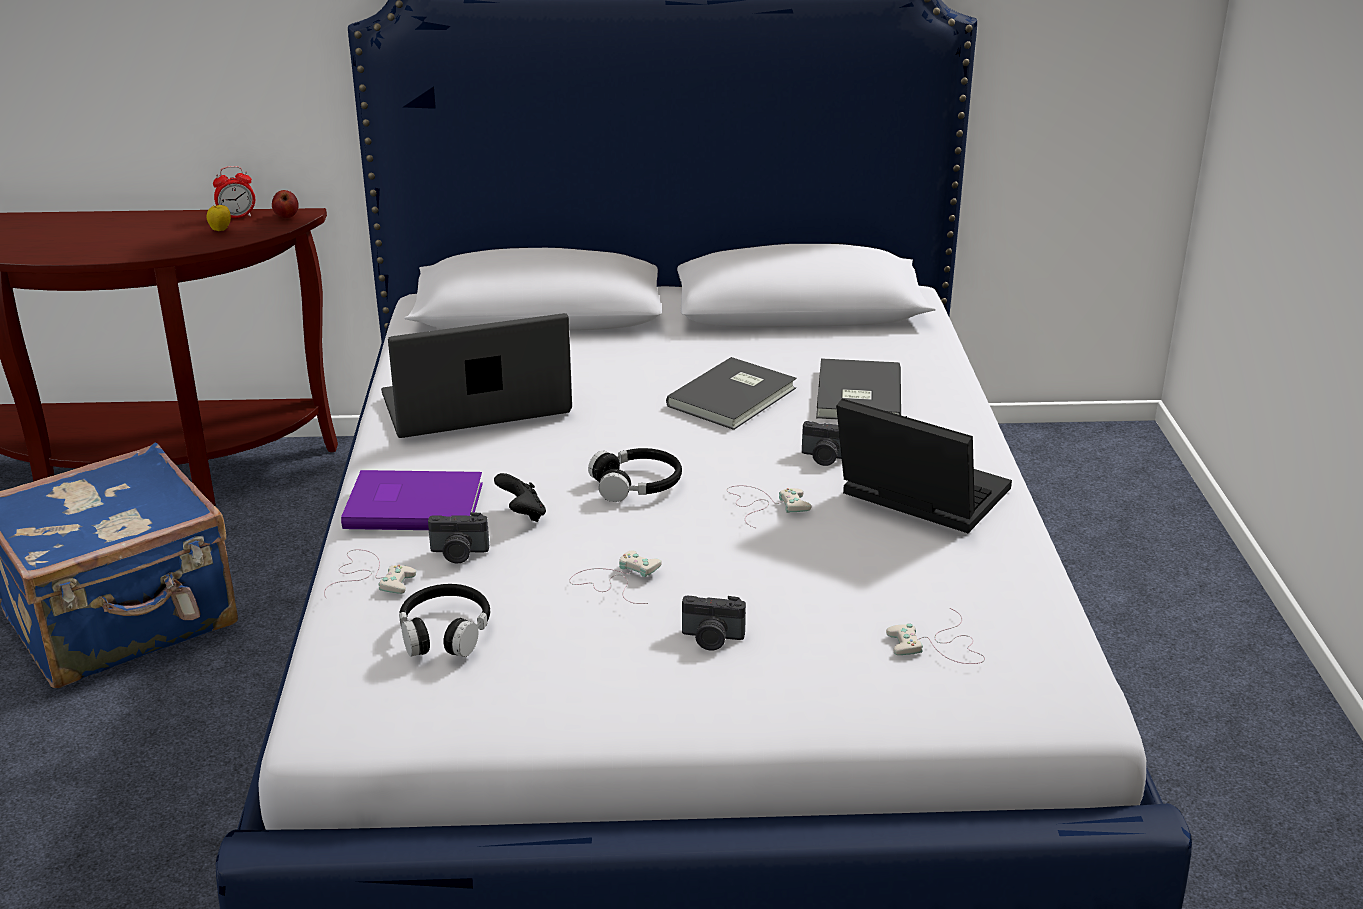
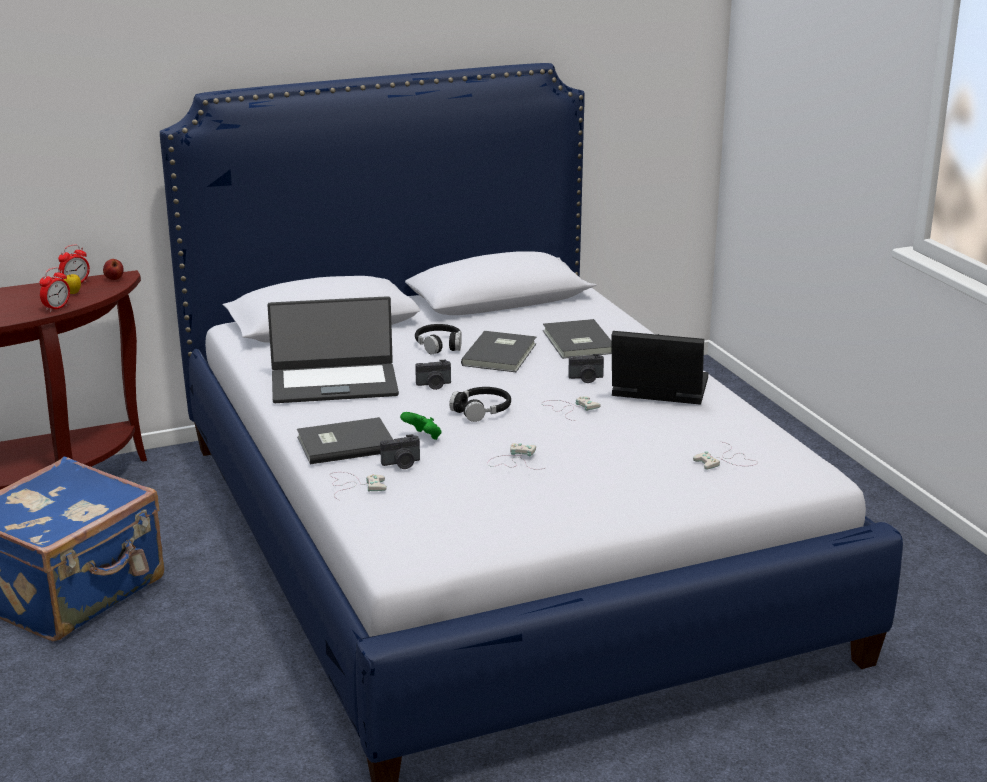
camera: 20 degrees left, 5 degrees down
(183, 248) = (56, 308): none -> alarm clock
(412, 504) = (344, 443): purple book -> grey book
(445, 632) = (433, 504): black headphones -> black headphones (439, 345)
(476, 406) = (334, 383): laptop -> laptop turned 150 degrees counterclockwise
(522, 514) = (423, 437): black game controller -> green game controller
(712, 639) = (594, 480): camera -> camera (434, 385)

